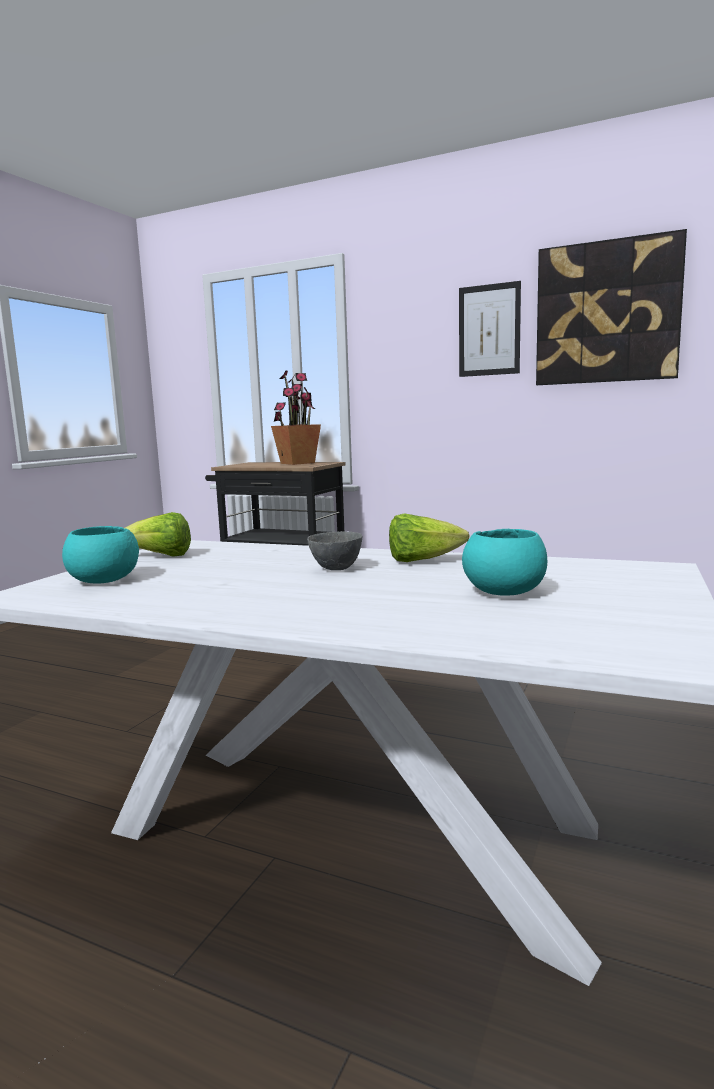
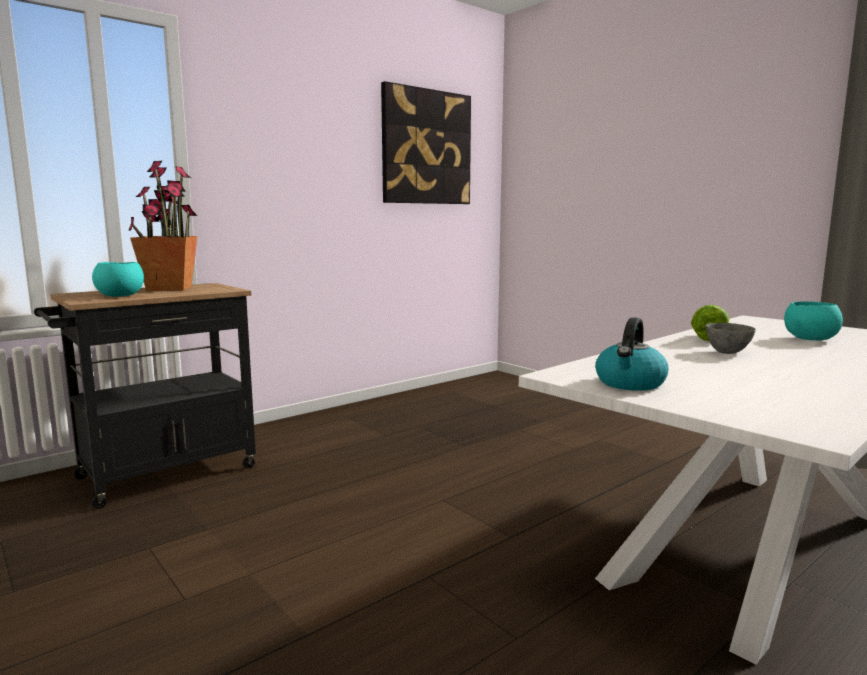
camera: 65 degrees left, 0 degrees up
(105, 581) = (749, 403): turquoise bowl -> turquoise bowl (121, 296)
(160, 556) = (630, 383): lettuce -> kettle
(489, 330) = (343, 146): picture -> none

